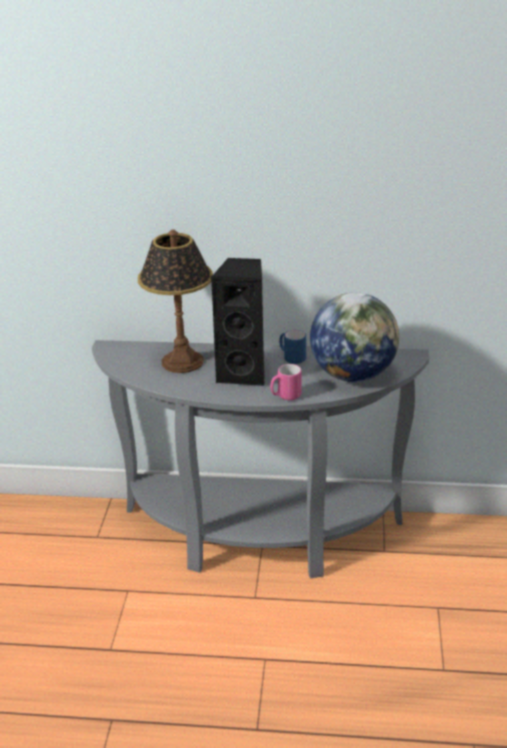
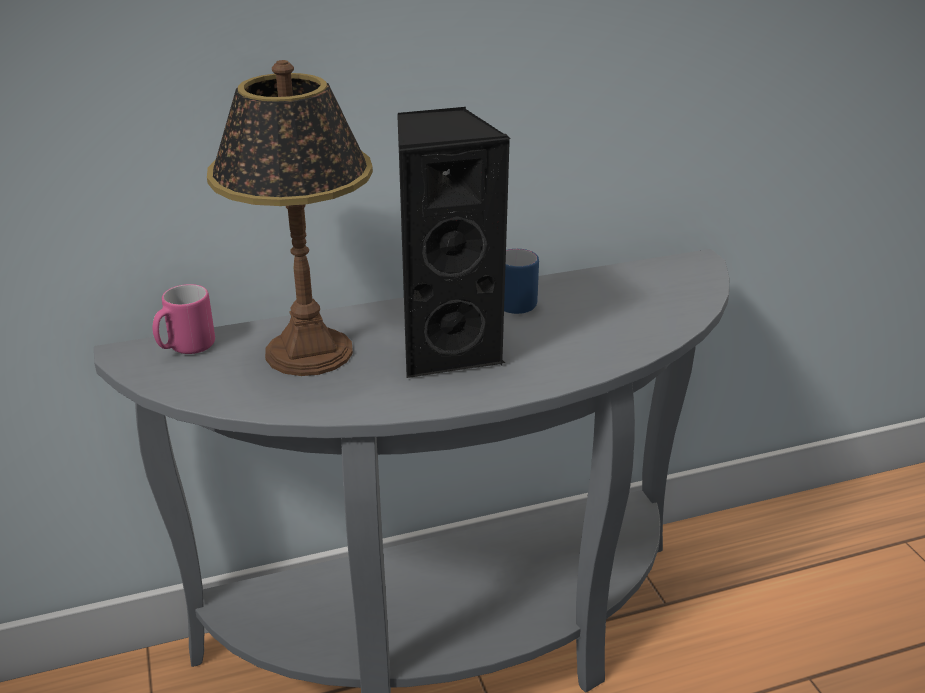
camera: 25 degrees left, 0 degrees up
(285, 396) = (559, 374): pink mug -> pink mug (185, 348)
(353, 375) = (639, 312): globe -> none

